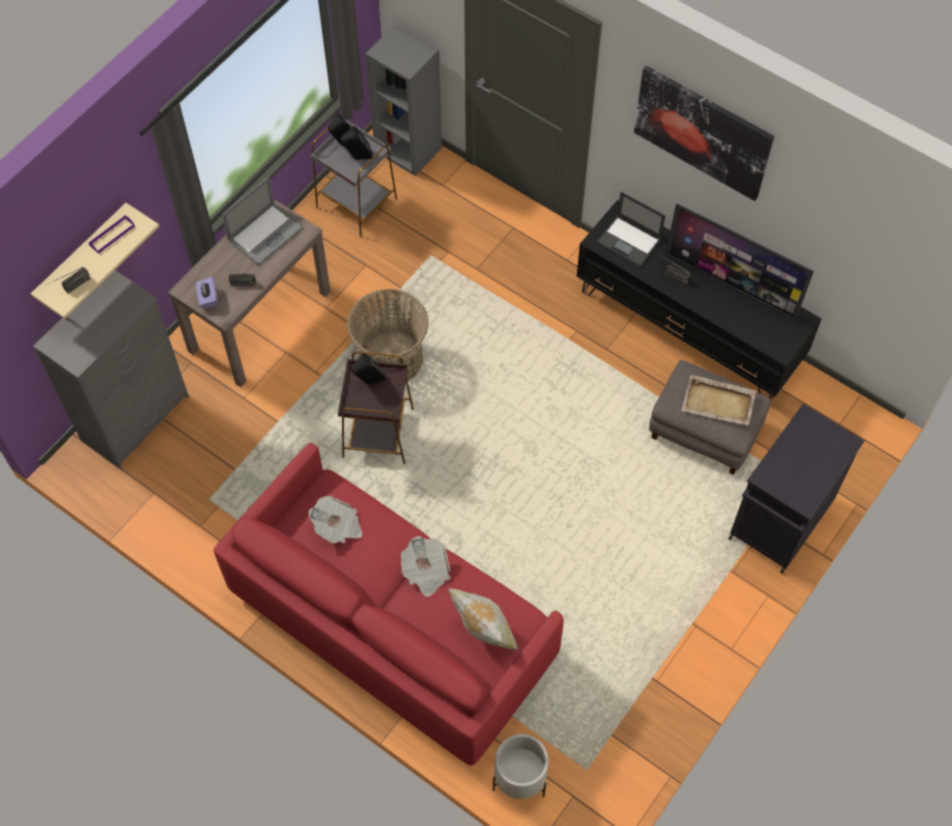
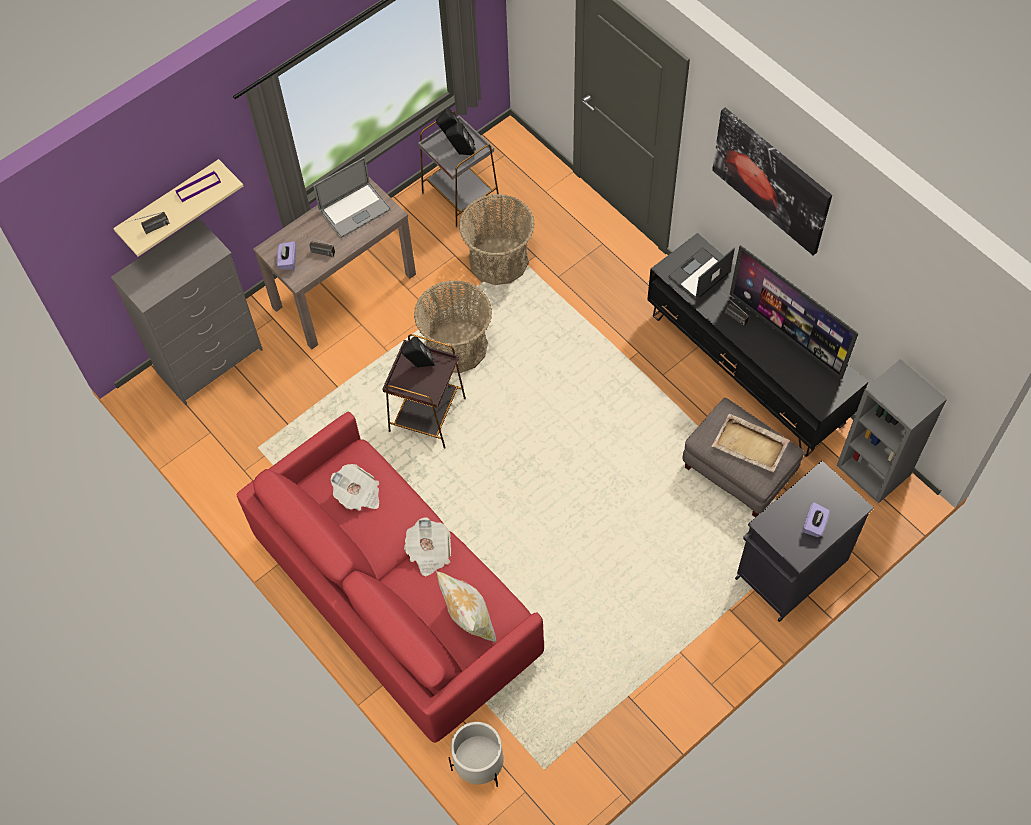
camera: 15 degrees right, 0 degrees up
(409, 149) = (522, 153): grey bookcase -> grey bookcase (874, 470)
(412, 262) = (498, 260): none -> basket
(629, 241) = (699, 275): laptop -> laptop turned 90 degrees clockwise
(812, 468) = (814, 525): none -> purple tissue box

